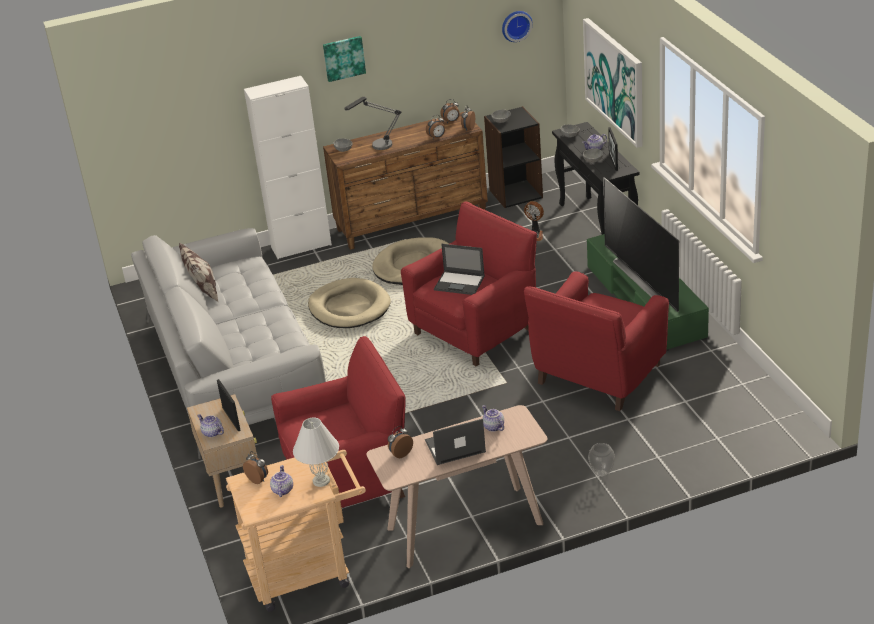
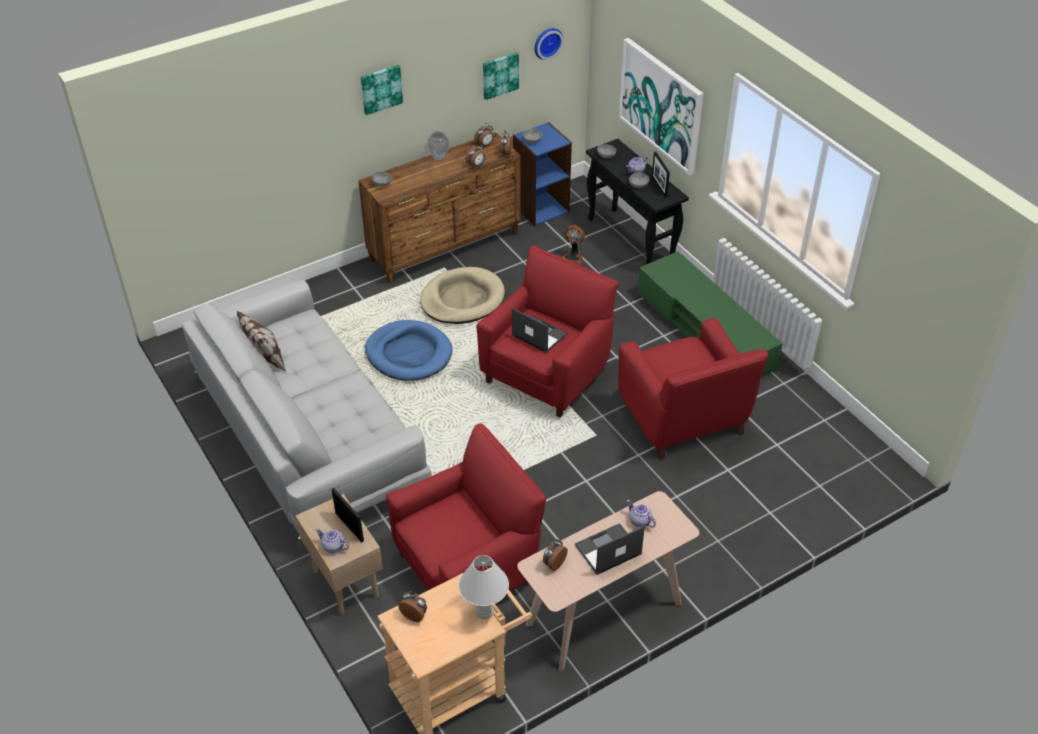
camera: 15 degrees left, 10 degrees up
(282, 490) = (445, 627): teapot -> none
(301, 246) = (337, 281): white cabinet -> none
(349, 307) = (409, 354): beige dog bed -> blue dog bed
(377, 147) = (417, 179): table lamp -> none
(460, 283) = (538, 334): laptop -> laptop turned 150 degrees counterclockwise
(467, 54) = (500, 75): none -> picture
(515, 193) = (540, 208): black bookcase -> blue bookcase
(597, 375) = (683, 420): red armchair -> red armchair turned 45 degrees counterclockwise
(602, 473) = (722, 536): vase -> vase (439, 158)
(645, 278) = (711, 312): television -> none

